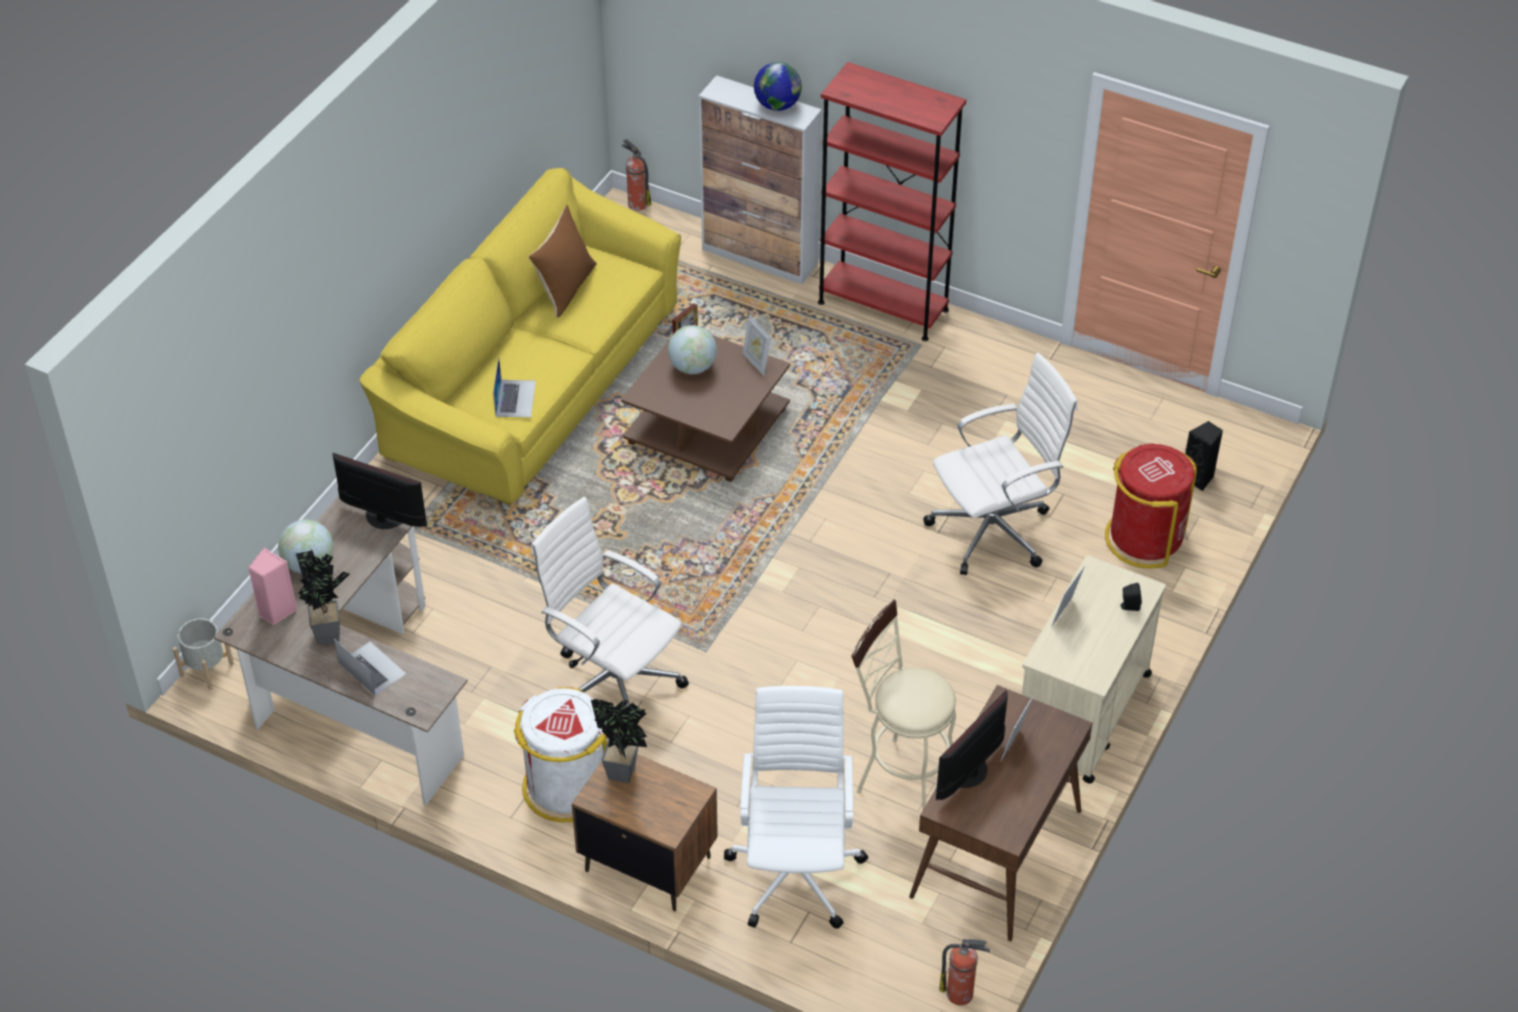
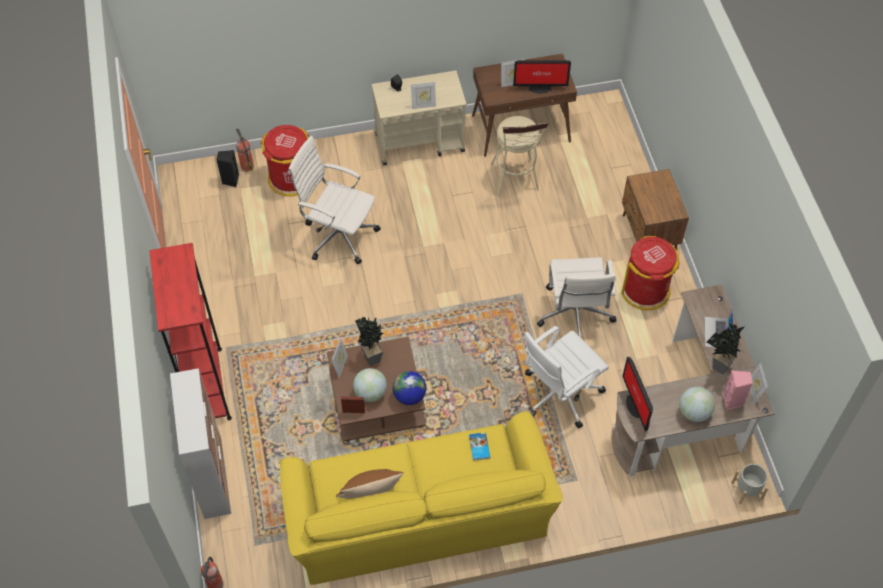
camera: 130 degrees left, 10 degrees up
(261, 640) = (753, 392): none -> picture frame
(515, 398) = (478, 447): laptop -> book
(566, 787) = (646, 290): white trash can -> red trash can
(625, 776) = (656, 209): potted plant -> potted plant (373, 356)
(777, 105) = (185, 398): globe -> globe (409, 396)
(796, 871) = (598, 184): white office chair -> white office chair (559, 394)
(961, 994) = (594, 102): fire extinguisher -> fire extinguisher (246, 166)

